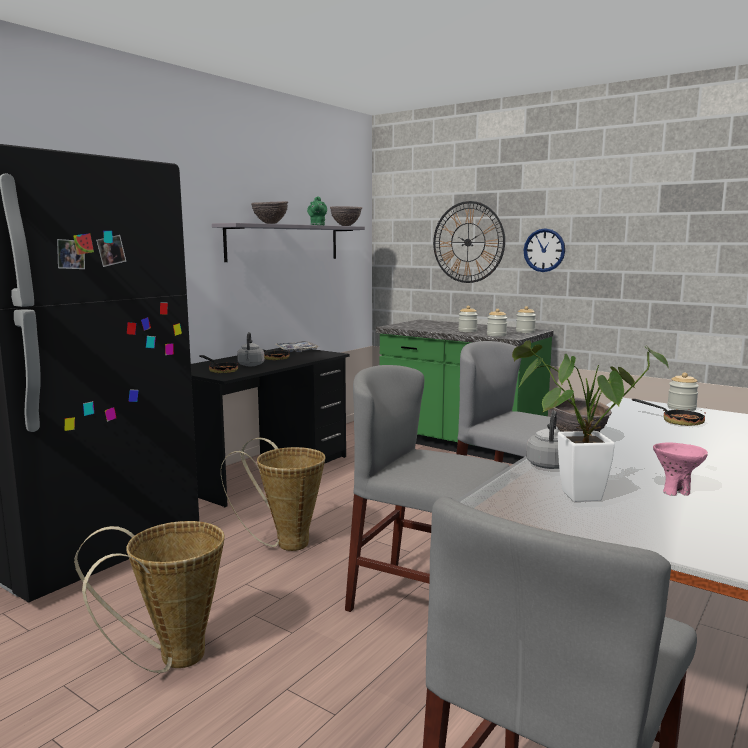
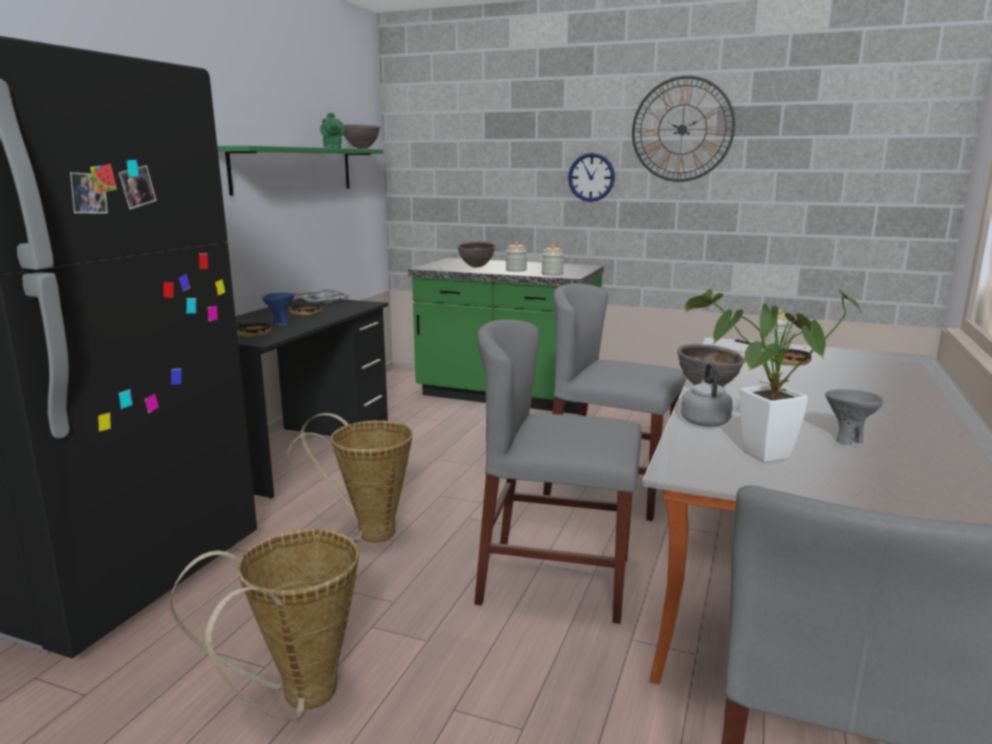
camera: 15 degrees left, 5 degrees up
(250, 365) = (281, 324): grey kettle -> blue bowl
(270, 224) = (282, 146): brown bowl -> brown bowl (476, 267)
(284, 242) = (294, 170): grey shelf -> green shelf
(468, 242) = (503, 168): wall clock -> wall clock (682, 129)
(525, 332) = (578, 269): jar -> none
(675, 492) = (848, 440): pink bowl -> grey bowl

